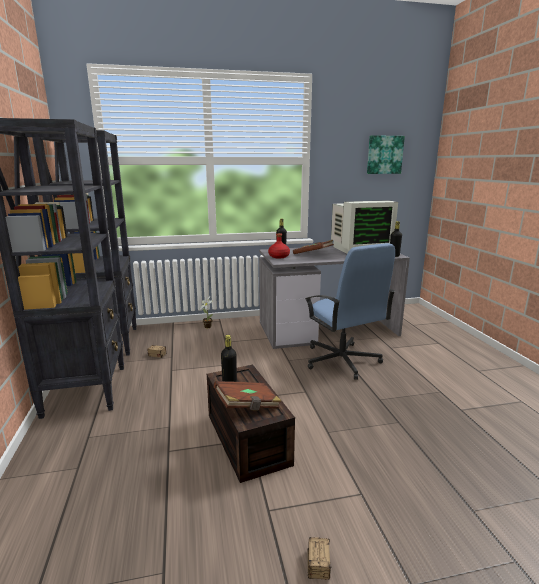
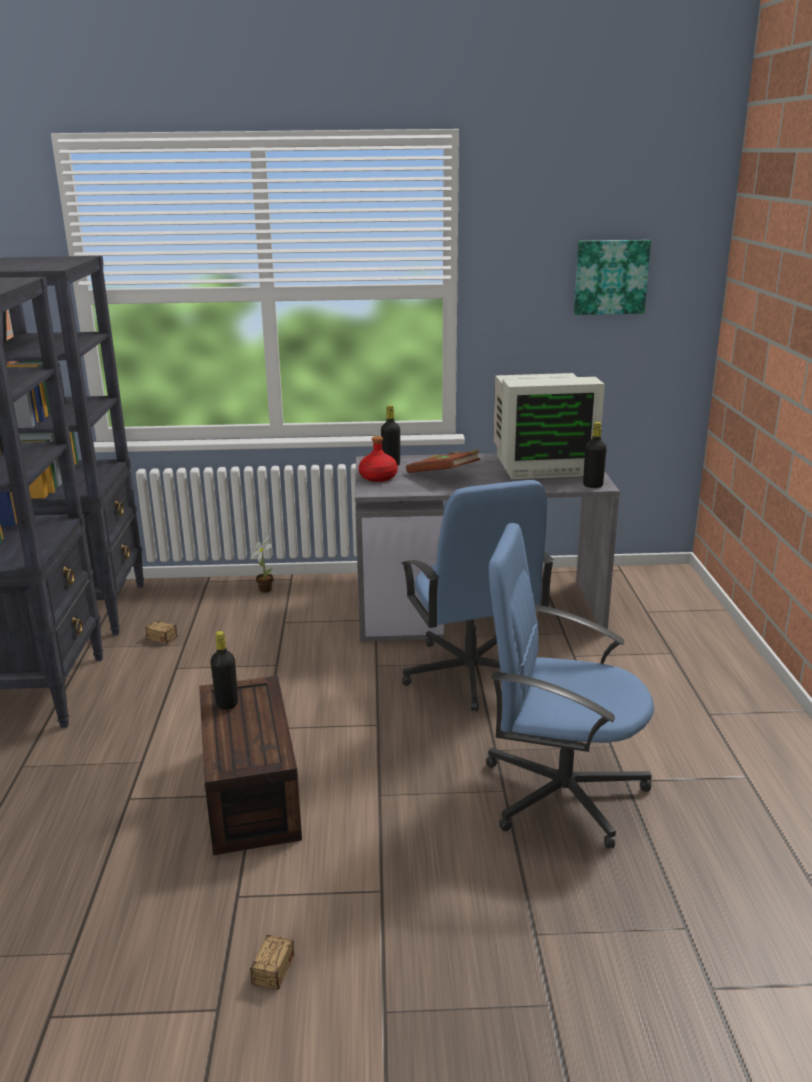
camera: 10 degrees right, 5 degrees up
(247, 406) = (236, 744): brown book -> none
(430, 419) = (560, 792): none -> blue office chair

